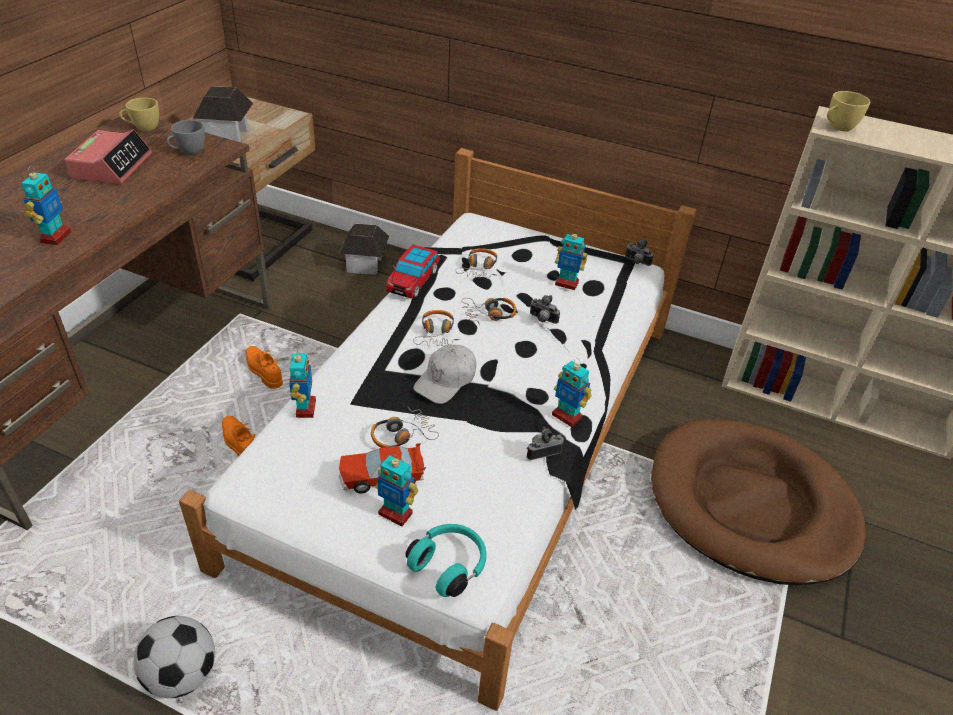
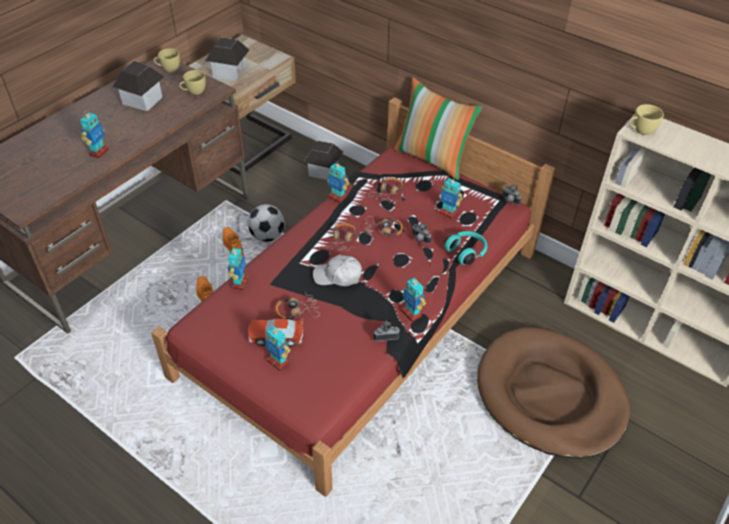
camera: 15 degrees right, 5 degrees up
(112, 166) = (143, 100): alarm clock -> toy house
(181, 675) = (142, 438): football -> football (267, 236)
(188, 152) = (194, 92): grey cup -> yellow cup
(413, 280) = (337, 197): toy car -> toy robot
(446, 380) = (338, 276): white cap -> white cap turned 45 degrees clockwise
(449, 565) = (302, 400): turquoise headphones -> turquoise headphones (466, 252)
(470, 432) = (363, 310): white bed -> red bed
(521, 224) = (432, 158): none -> pillow

